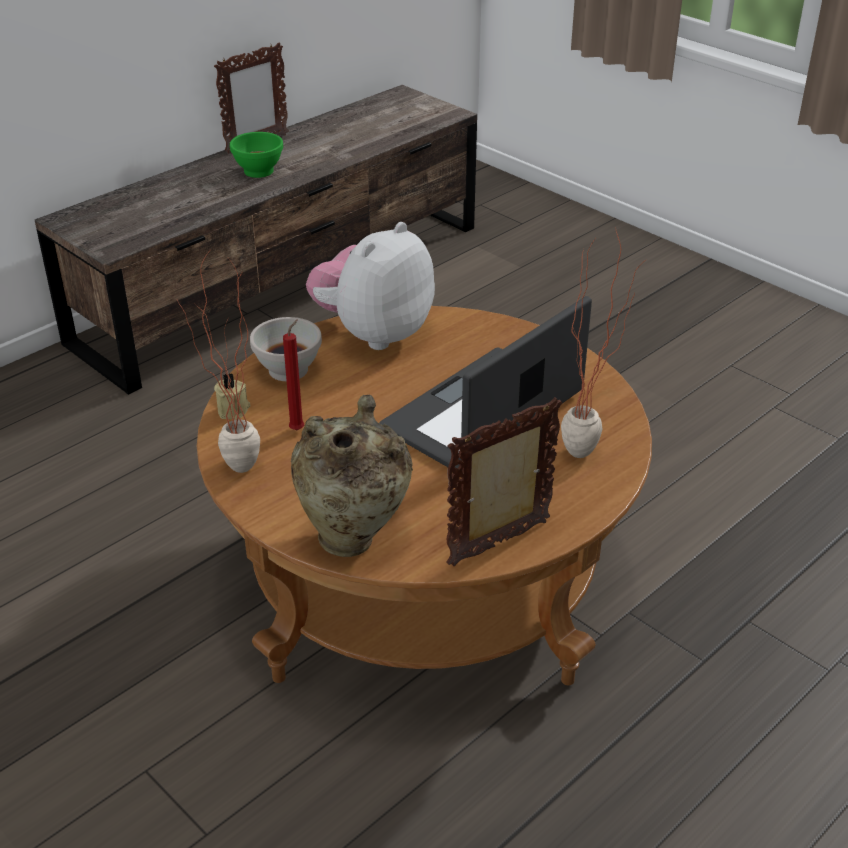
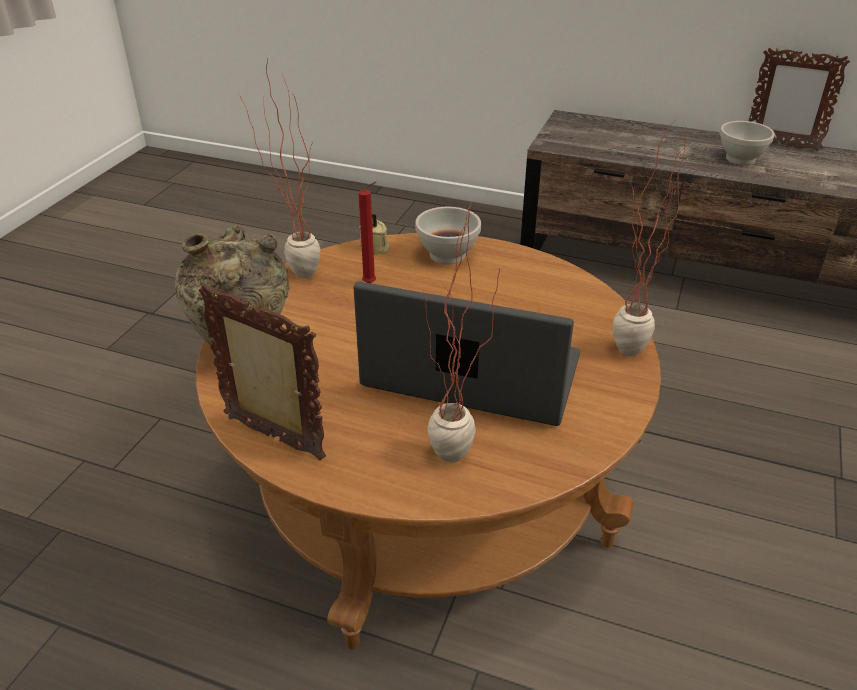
camera: 65 degrees right, 0 degrees up
(259, 171) = (741, 159): green bowl -> white bowl
(373, 333) = (540, 278): plush toy -> none
(515, 334) = (623, 357): none -> potted plant

